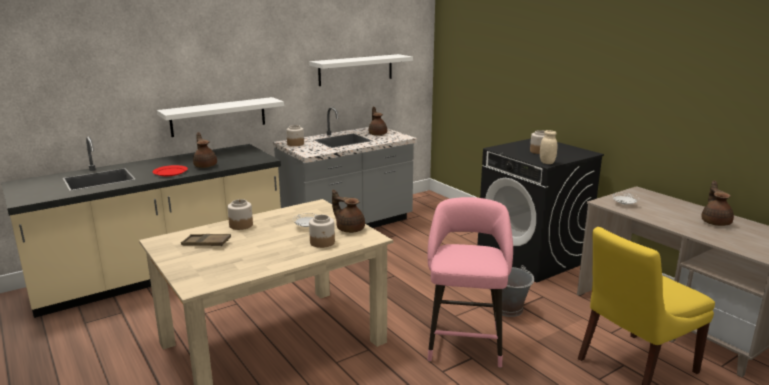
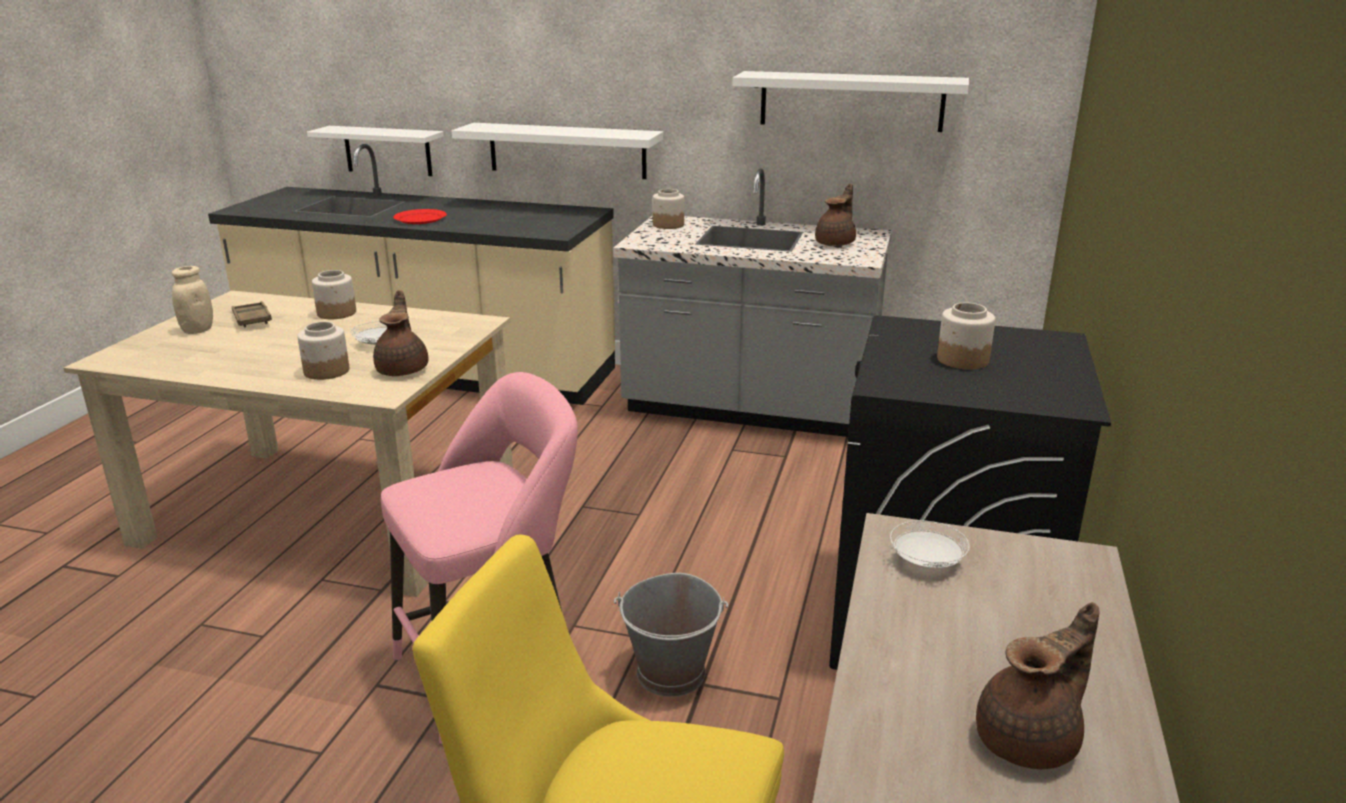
camera: 50 degrees right, 5 degrees up
(91, 139) = (387, 151): none -> white shelf
(205, 165) = (474, 222): brown teapot -> none
(547, 162) = (891, 385): beige jar -> beige jar (197, 330)

